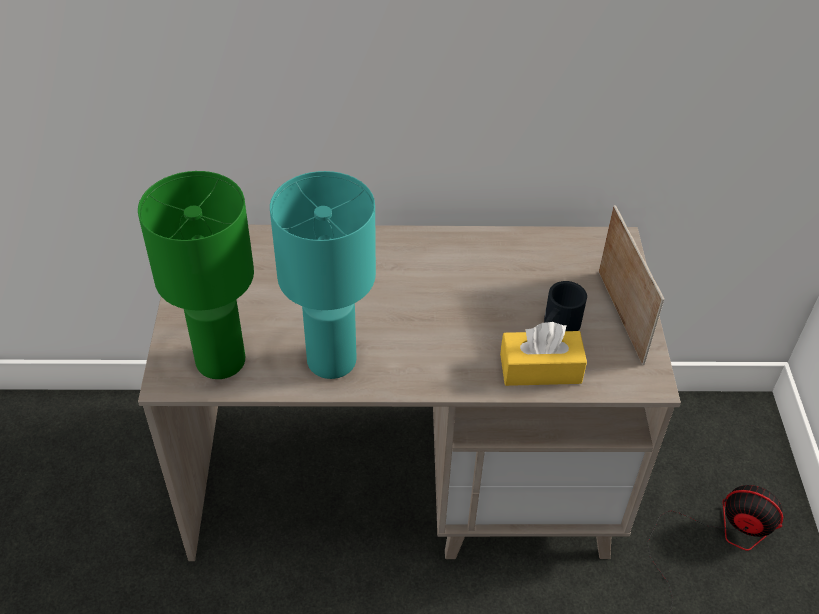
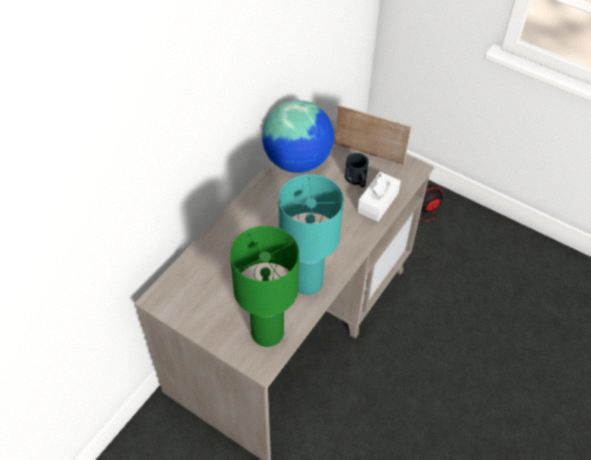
camera: 55 degrees left, 5 degrees up
(526, 251) = (298, 161): none -> globe
(540, 369) = (378, 202): yellow tissue box -> white tissue box

